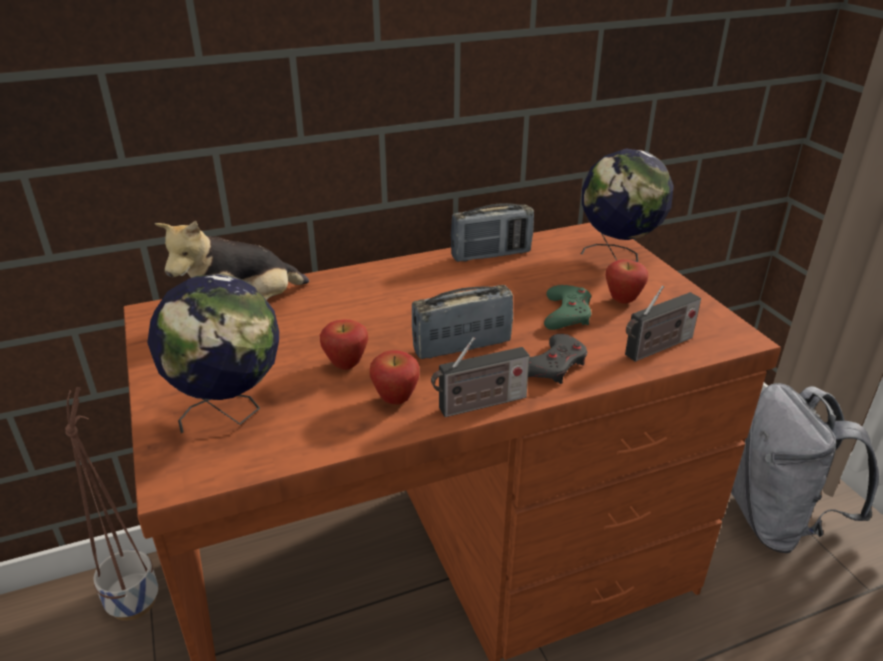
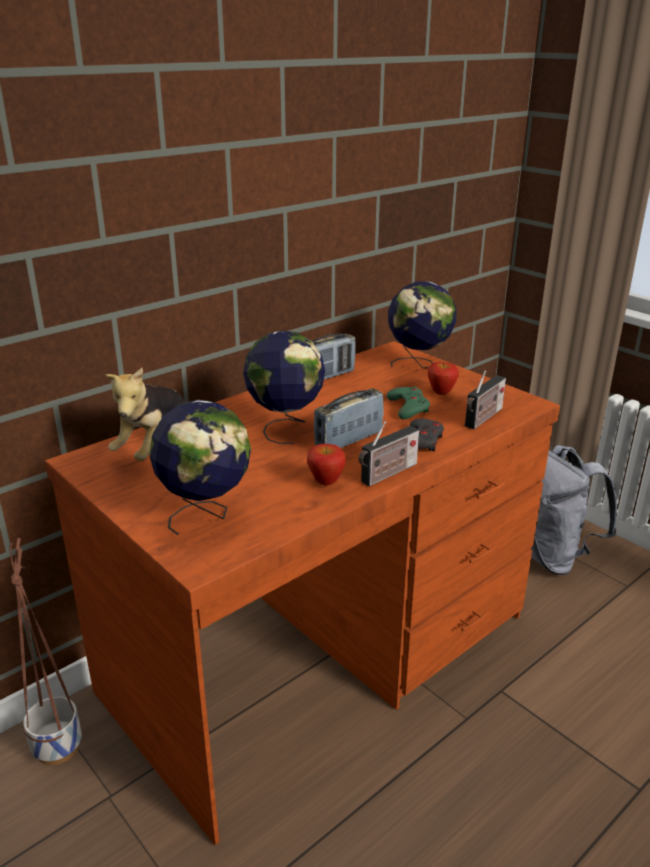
camera: 20 degrees left, 5 degrees down
(346, 365) = (271, 468): apple -> none
(399, 314) = (285, 427): none -> globe

